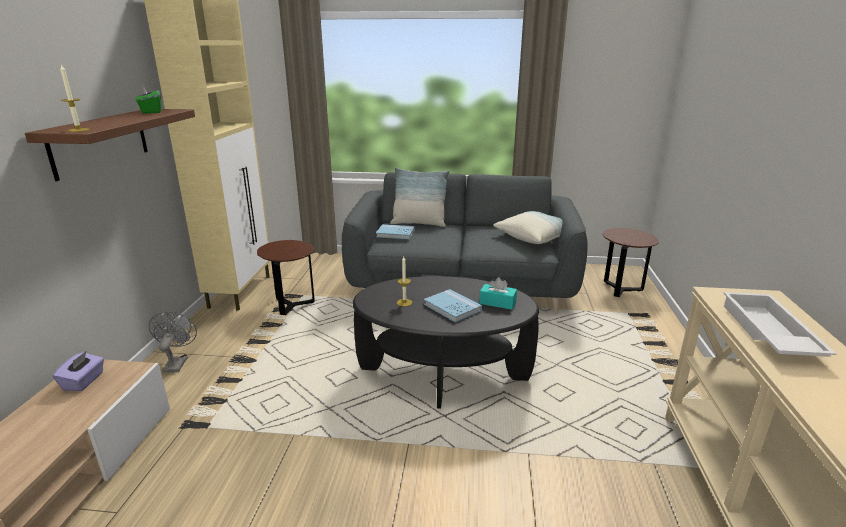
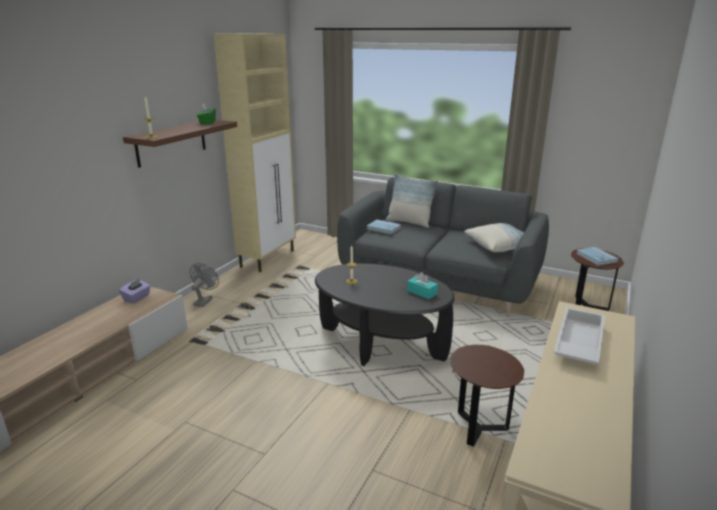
camera: 20 degrees right, 0 degrees up
(291, 305) = (298, 274): brown side table -> brown side table (478, 429)
(452, 307) = (384, 290): blue book -> blue book (596, 257)

